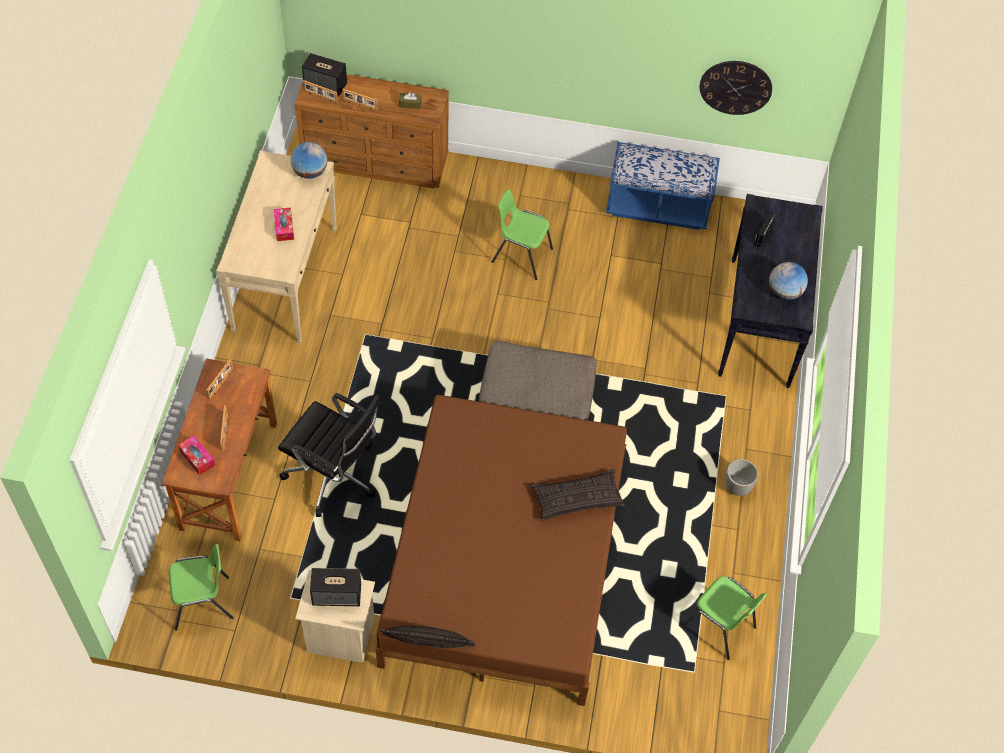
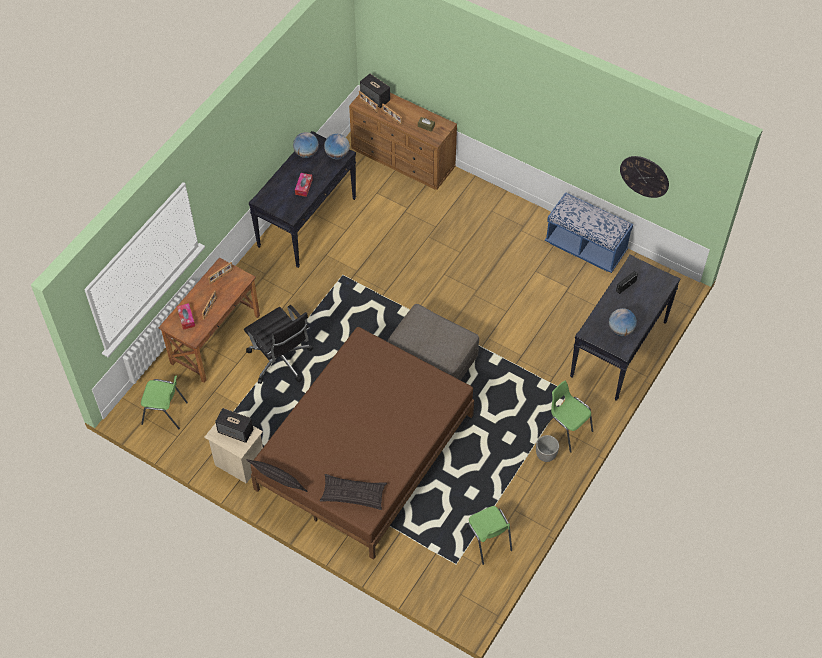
camera: 25 degrees right, 0 degrees up
(266, 182) = (306, 153): none -> globe
(285, 278) = (307, 222): beige console table -> black console table
(521, 256) = (472, 253): green chair -> green chair (567, 429)
(577, 498) = (417, 422): pillow -> pillow (353, 494)

